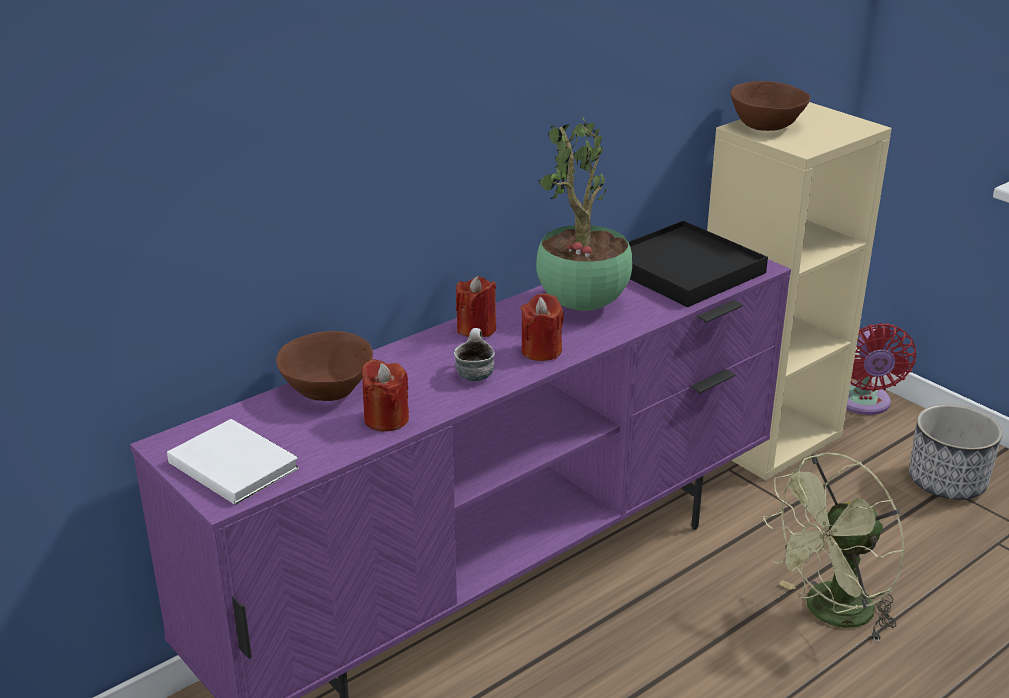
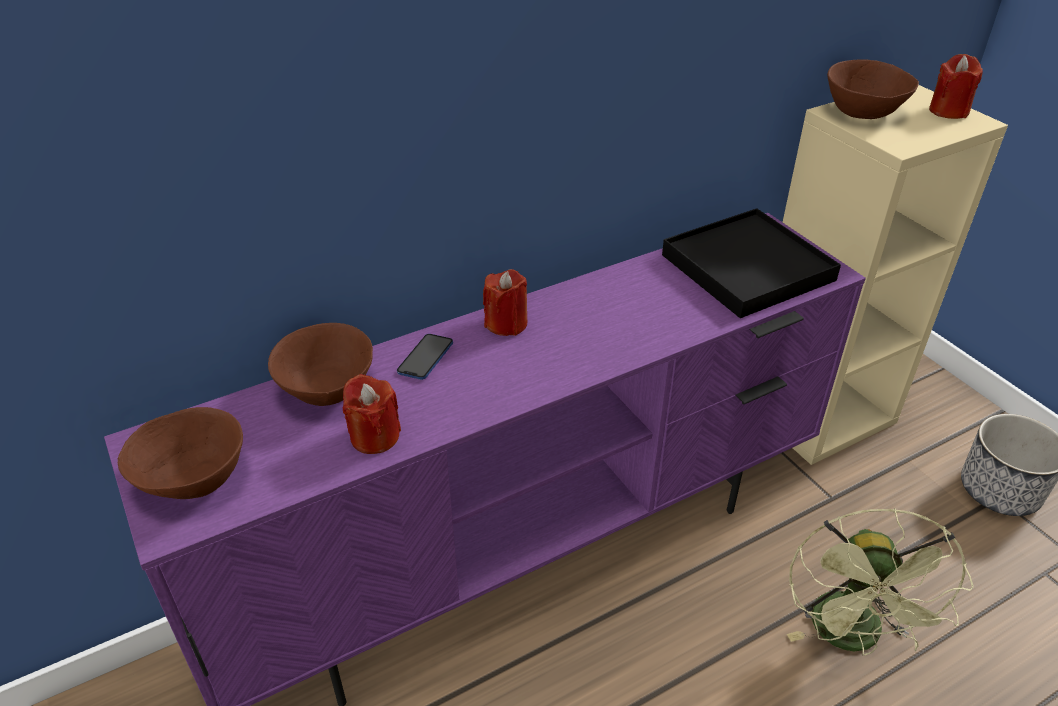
camera: 10 degrees right, 10 degrees up
(233, 463) = (194, 478): white book -> brown bowl
(410, 360) = (425, 358): none -> phone
(473, 373) = (486, 383): mug -> none
(541, 351) = (567, 361): red candle -> red candle (948, 111)
(581, 306) = (625, 305): potted plant -> none
(830, 614) = (851, 637): green fan -> green fan turned 60 degrees counterclockwise
(863, 404) = (925, 387): red fan -> none

